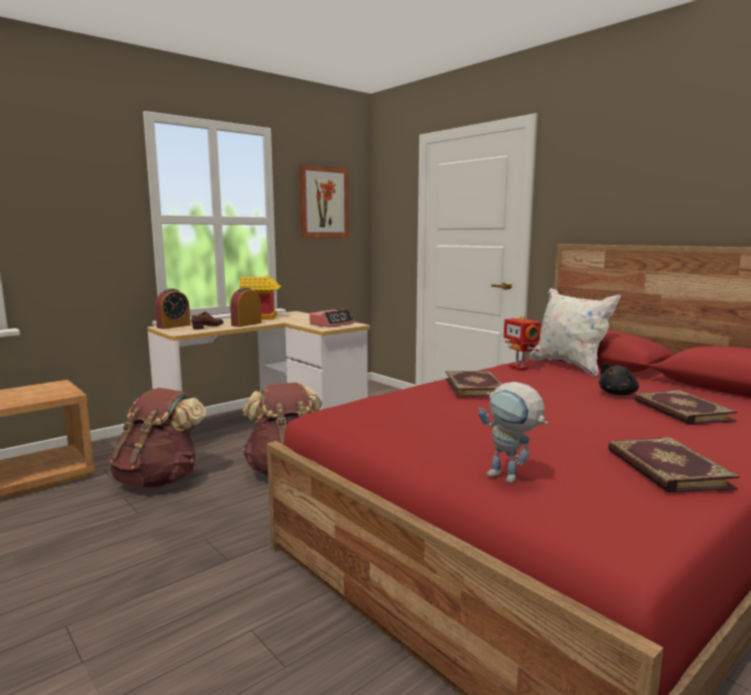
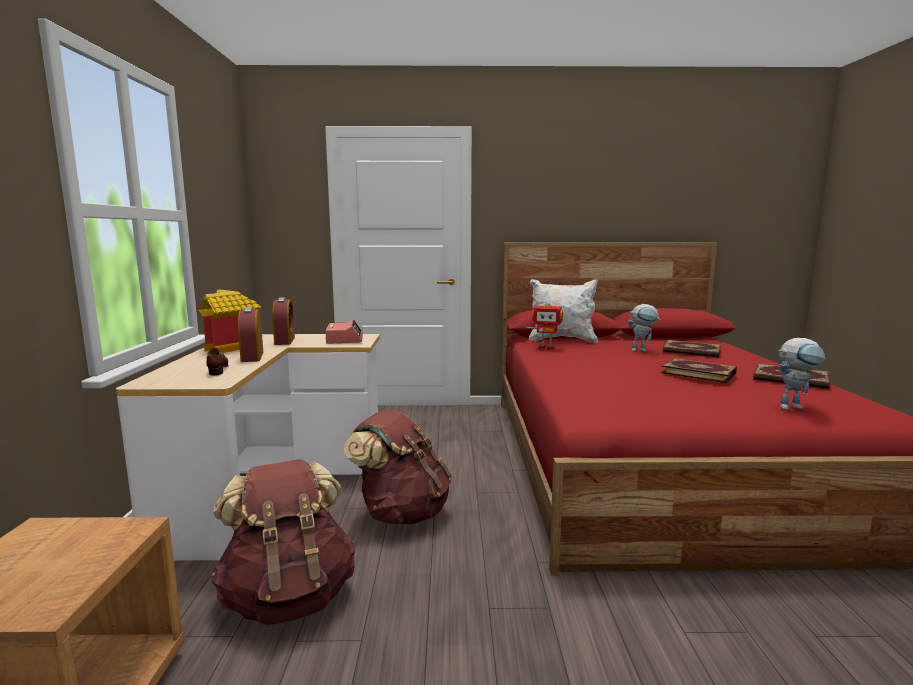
camera: 50 degrees left, 0 degrees up
(173, 326) = (160, 379): alarm clock -> alarm clock (284, 341)
(323, 202) = (218, 194): picture -> none
(476, 387) = (589, 365): book -> book (698, 373)
(618, 394) = (642, 350): black plush toy -> toy robot

